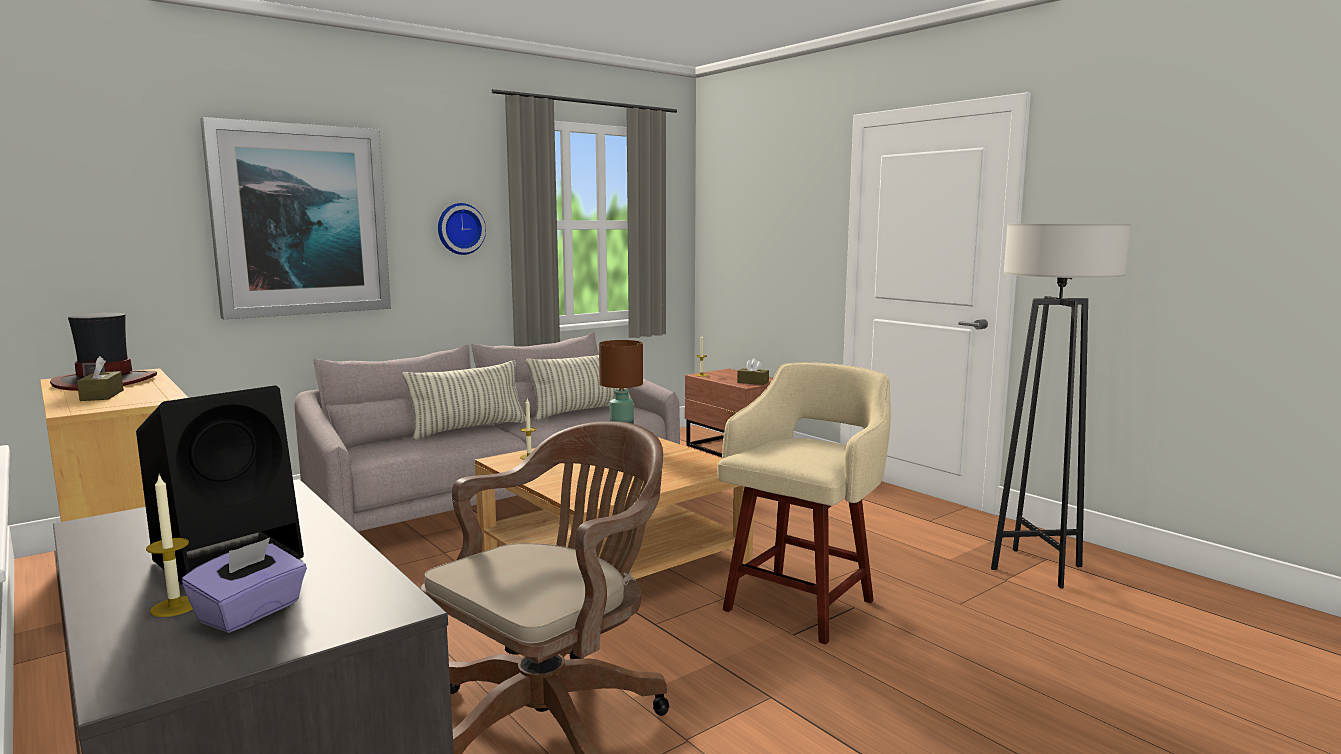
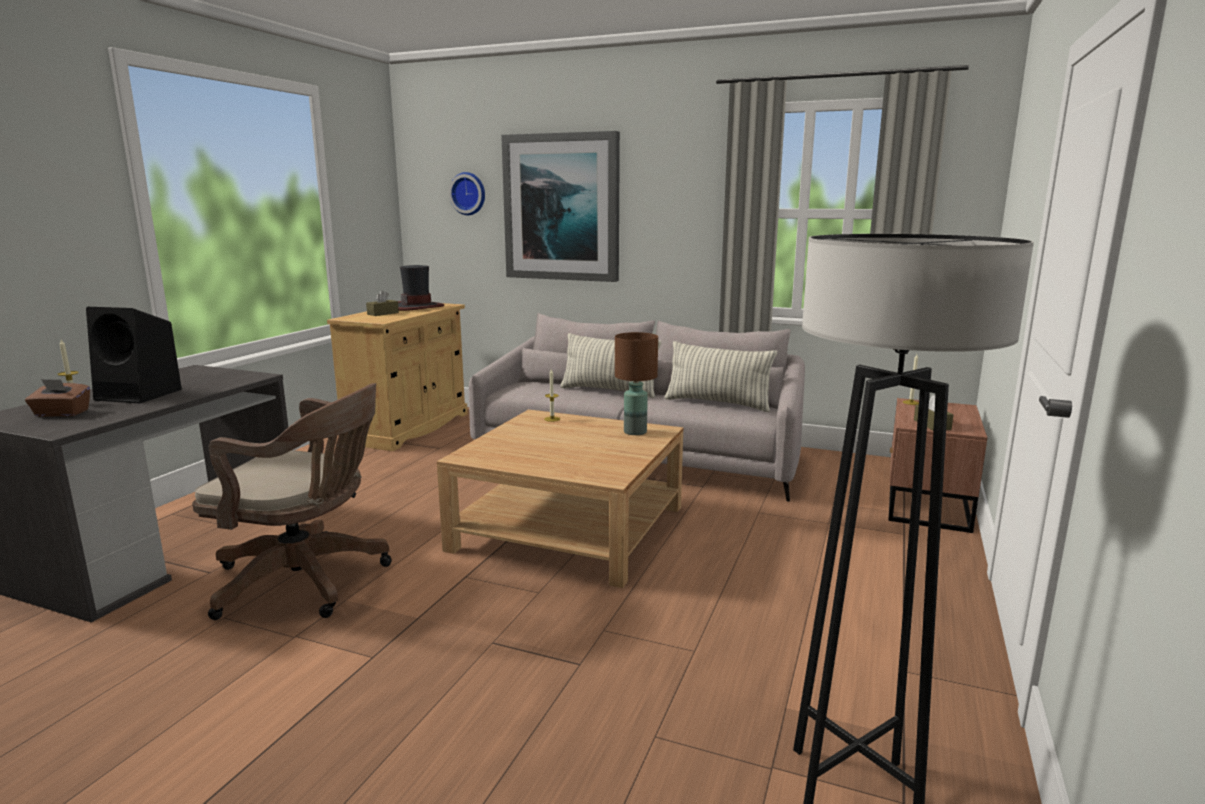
camera: 60 degrees right, 5 degrees up
(251, 613) = (61, 413): purple tissue box -> brown tissue box
(460, 229) = (686, 216): wall clock -> wall clock (469, 193)
(801, 603) = (561, 632): beige stool -> none

